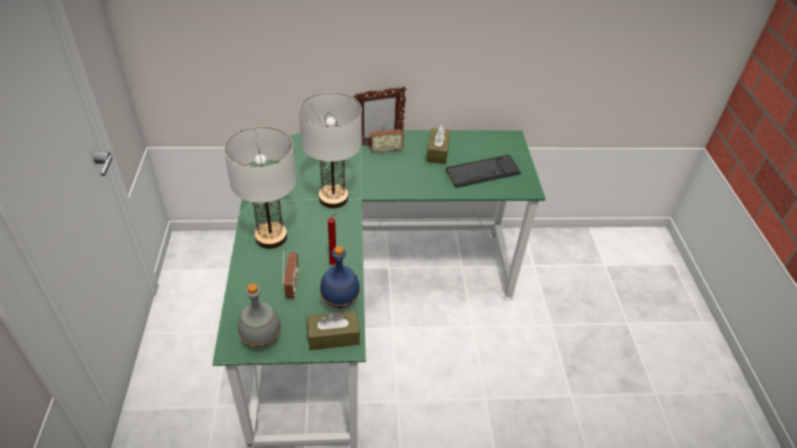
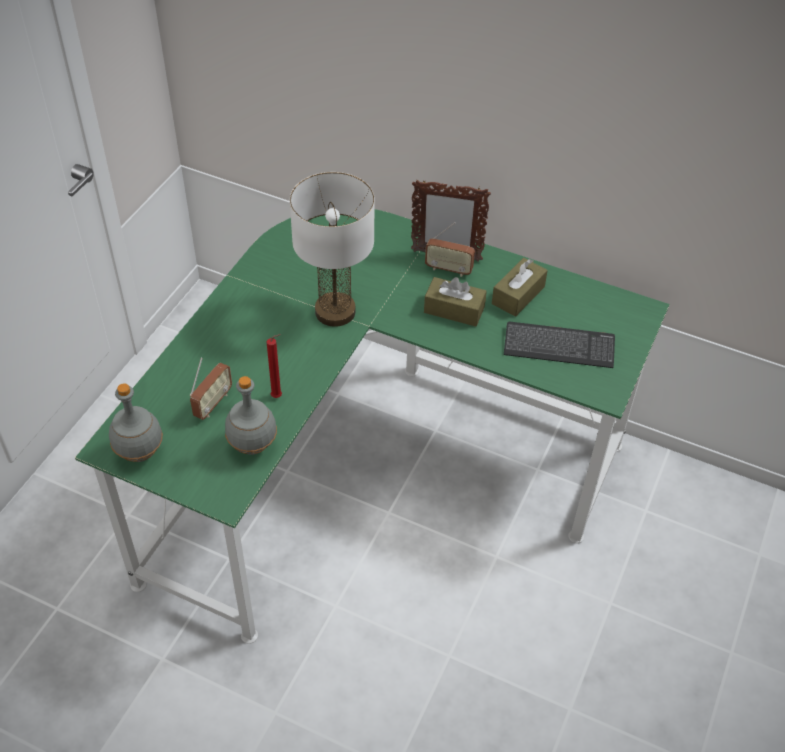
camera: 30 degrees right, 5 degrees up
(271, 237) = (229, 335): table lamp -> none
(333, 336) = (217, 483): brown tissue box -> brown tissue box (454, 310)
(340, 302) = (253, 446): blue bottle -> grey bottle

